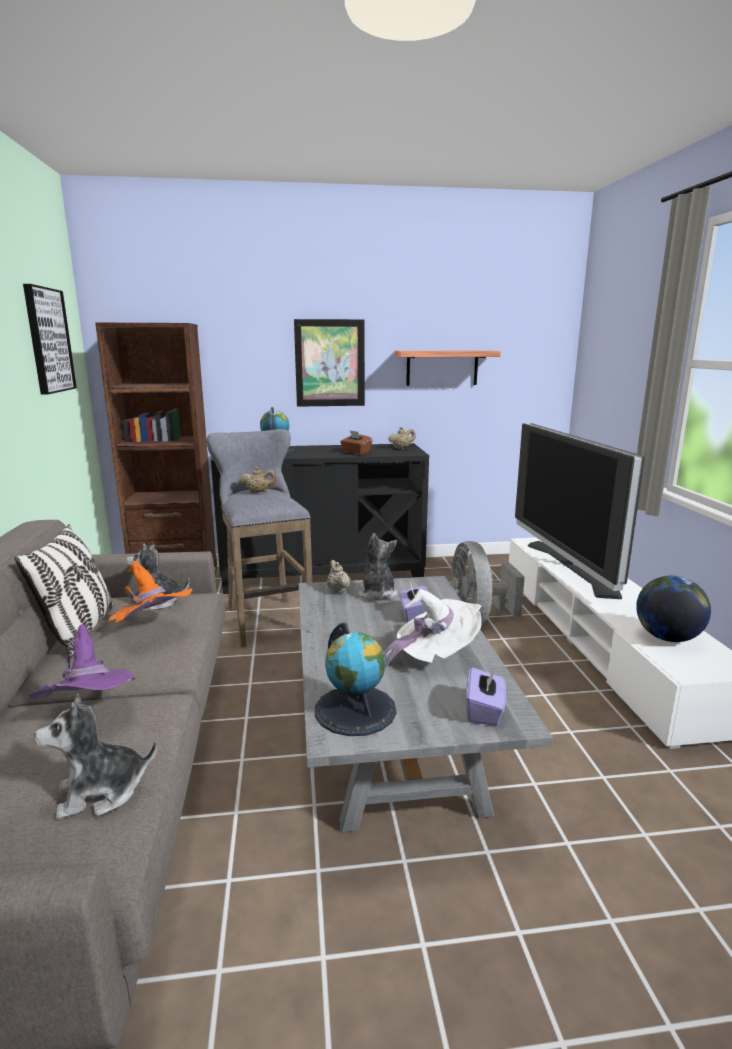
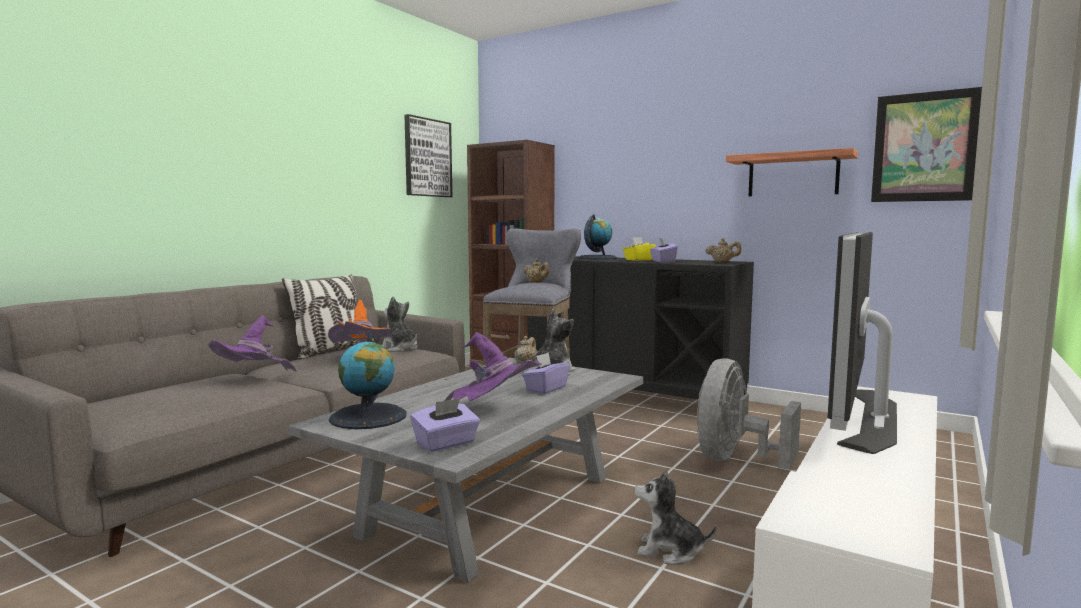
camera: 40 degrees right, 10 degrees down
(101, 792) = (183, 405): plush toy -> plush toy (669, 551)
(324, 451) = (638, 260): none -> yellow tissue box
(330, 363) = (667, 175): picture -> picture (924, 147)
(356, 453) = (663, 261): brown tissue box -> purple tissue box
(434, 656) = (494, 411): white hat -> purple hat
(667, 637) = (851, 495): globe -> none

